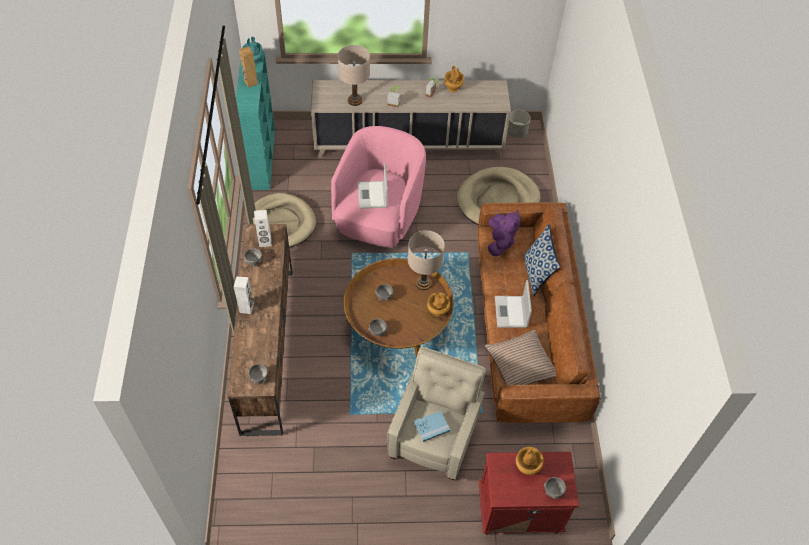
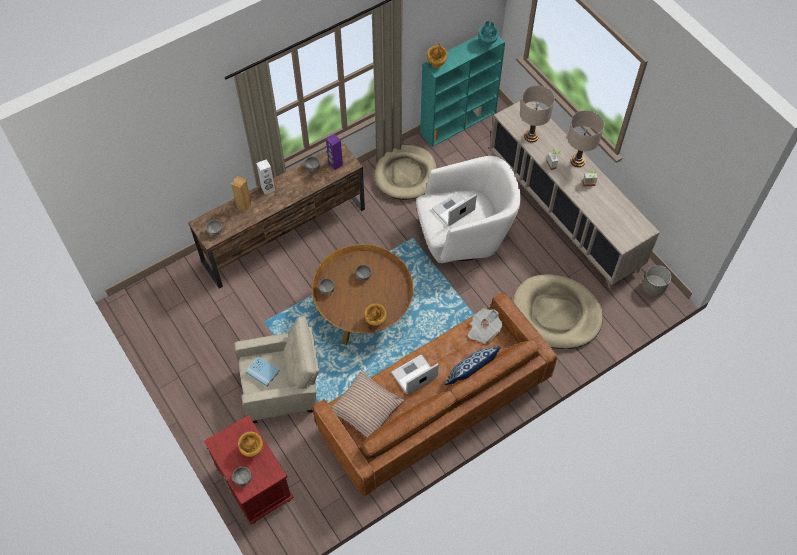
camera: 60 degrees right, 5 degrees up
(250, 82) = (462, 54): brown speaker -> brown speaker (244, 205)
(265, 242) = (335, 164): white speaker -> purple speaker
(378, 217) = (464, 235): pink armchair -> white armchair
(423, 283) = (396, 296): beige table lamp -> beige table lamp (578, 161)
(453, 89) = (610, 197): brown vase -> brown vase (436, 64)
(500, 242) = (483, 330): purple plush toy -> newspaper

